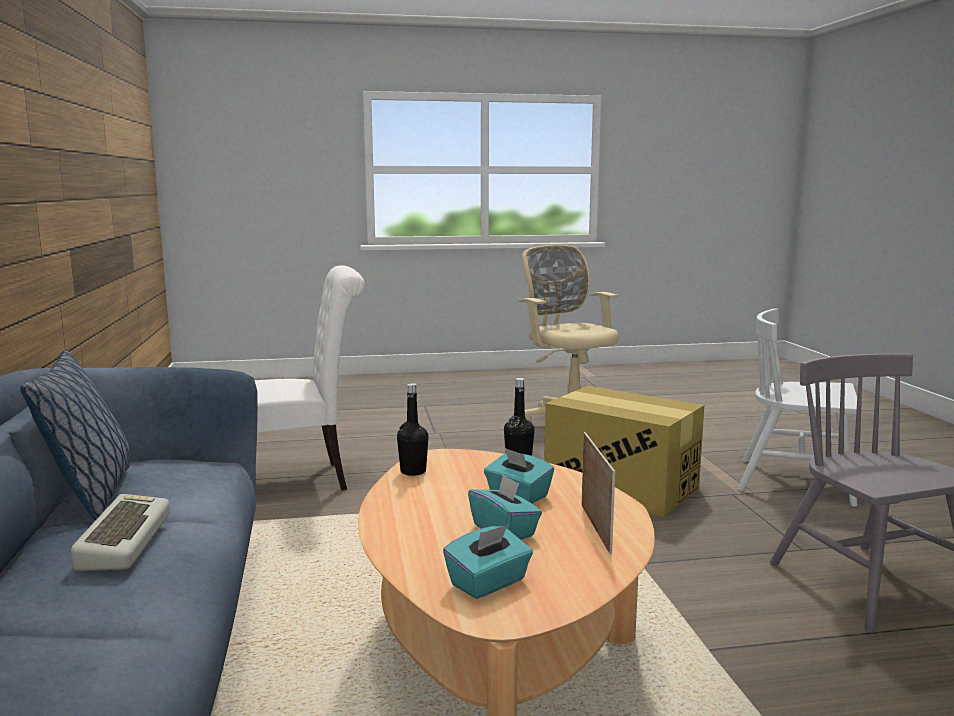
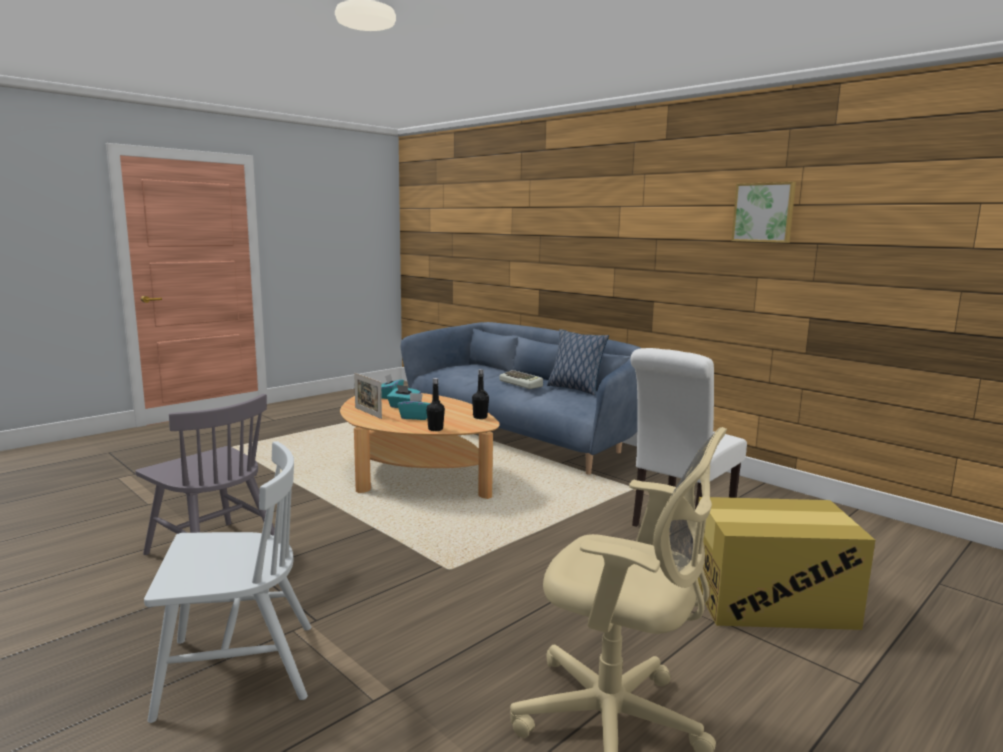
camera: 145 degrees right, 0 degrees up
(29, 100) = (764, 212): none -> picture
(620, 486) = (432, 595): cardboard box -> cardboard box (771, 601)

